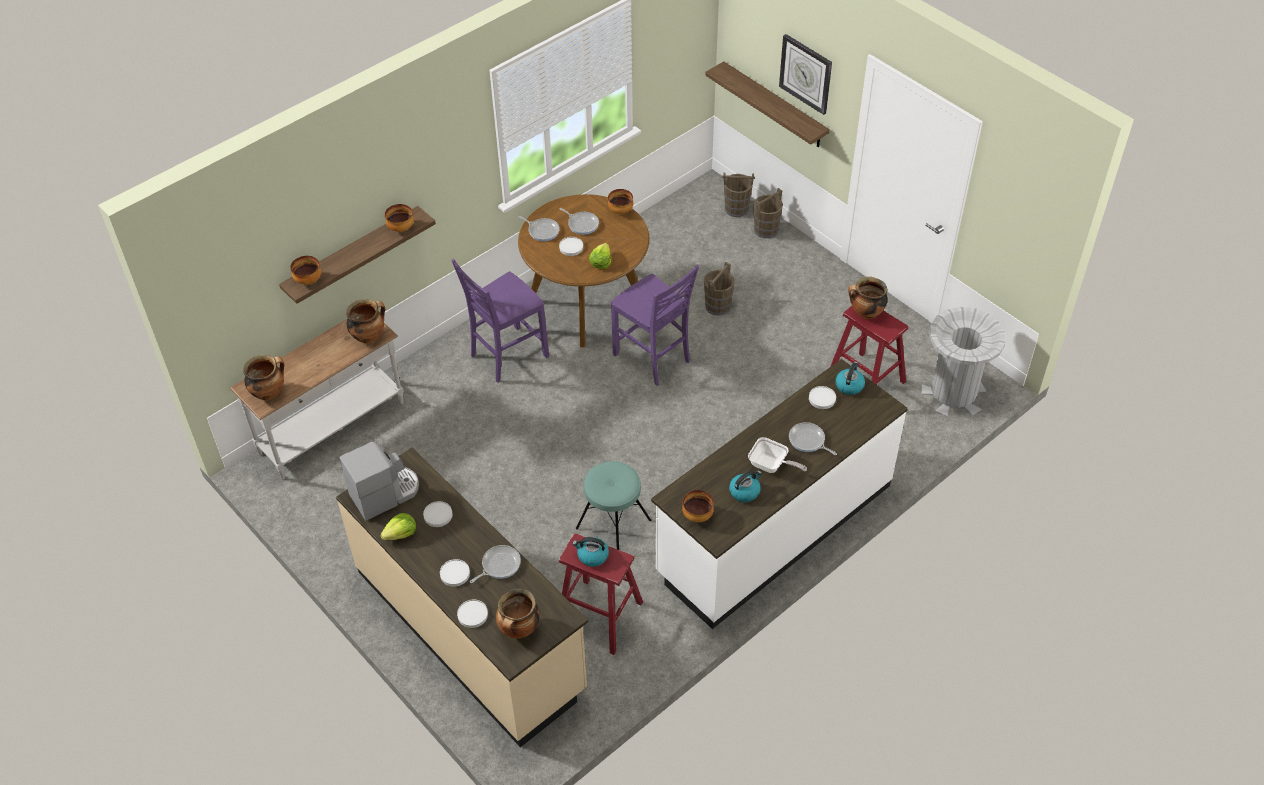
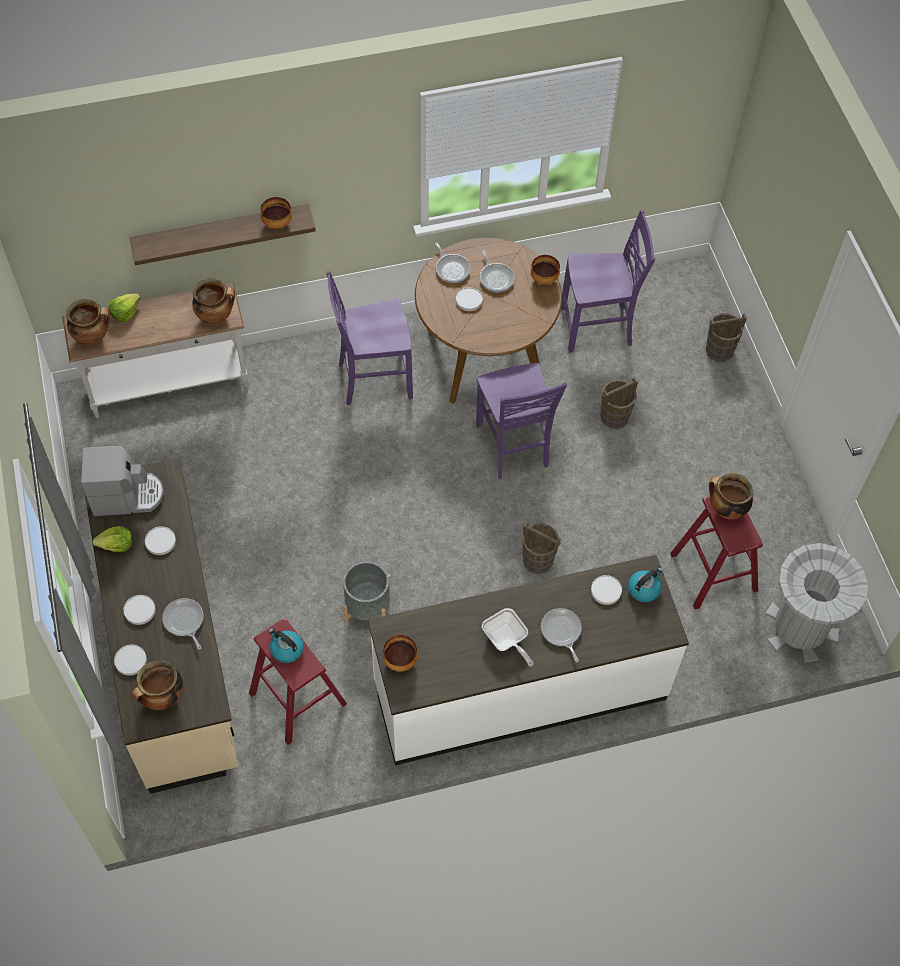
camera: 25 degrees right, 10 degrees up
(309, 280) = (158, 245): bowl -> none
(499, 565) = (184, 621): frying pan -> frying pan turned 105 degrees counterclockwise
(601, 262) = (488, 330): lettuce -> lettuce (125, 312)
(613, 524) = (368, 609): turquoise stool -> grey planter
(663, 250) = (597, 328): none -> purple chair
(737, 209) = (703, 312): brown bucket -> brown bucket (538, 560)
(744, 491) = (462, 657): kettle -> none
(774, 105) = (765, 227): shelf -> none
(806, 73) = (796, 213): wall clock -> none

